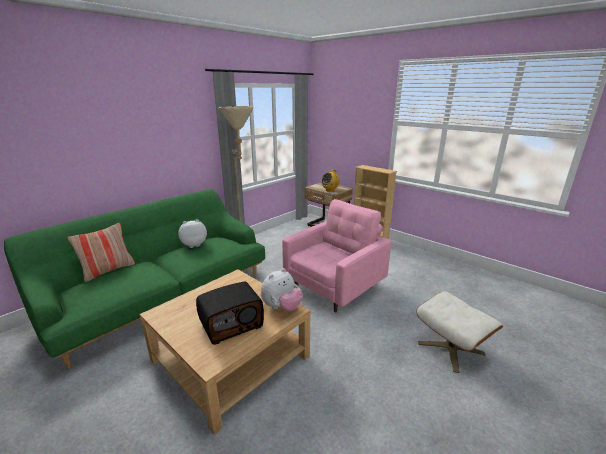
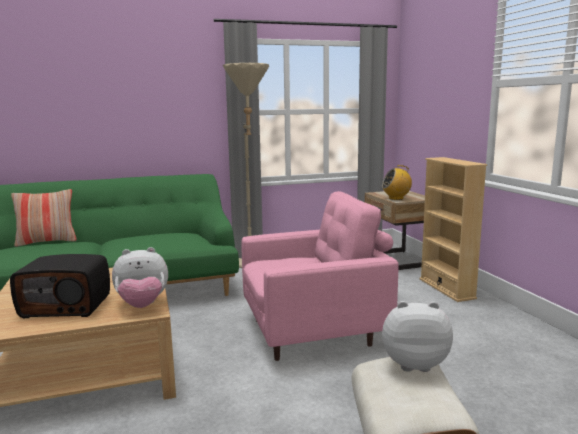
camera: 30 degrees right, 10 degrees down
(194, 244) = (154, 234): plush toy -> plush toy (413, 363)

